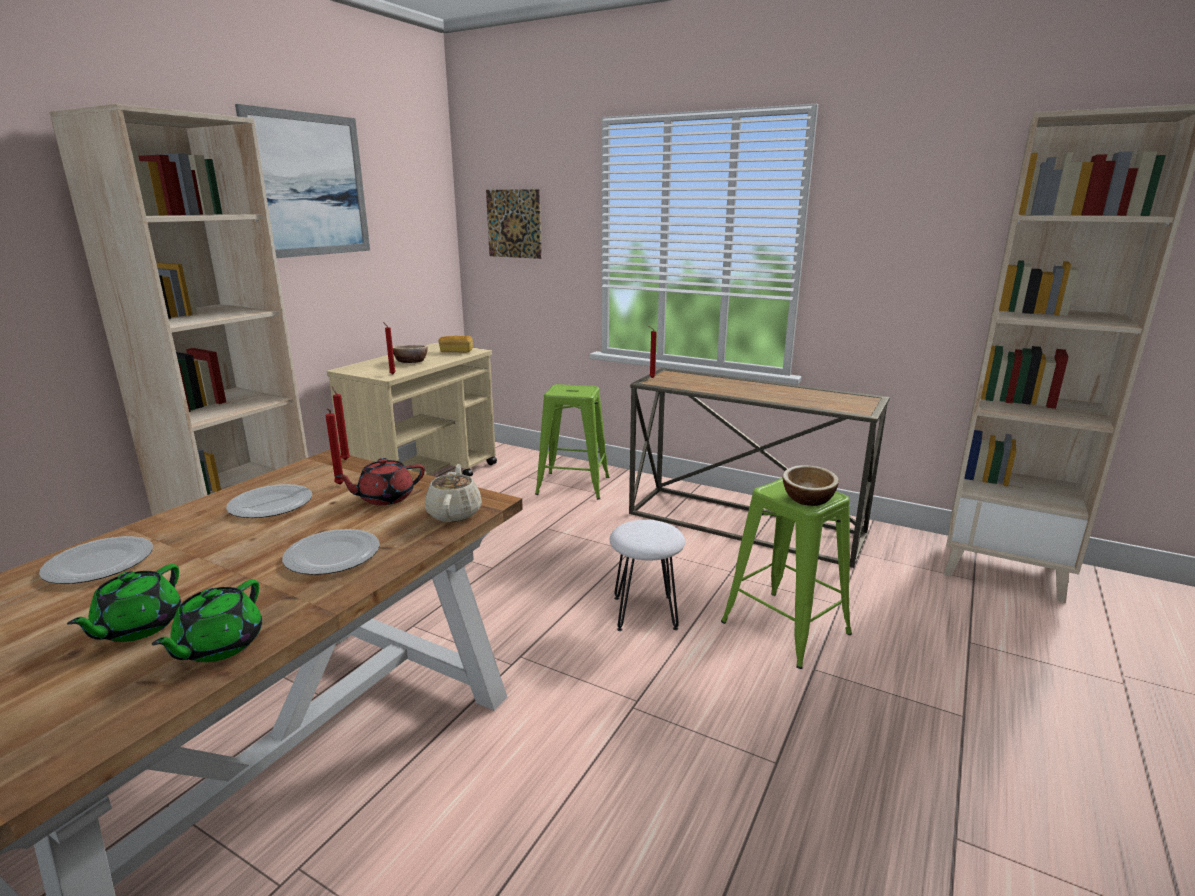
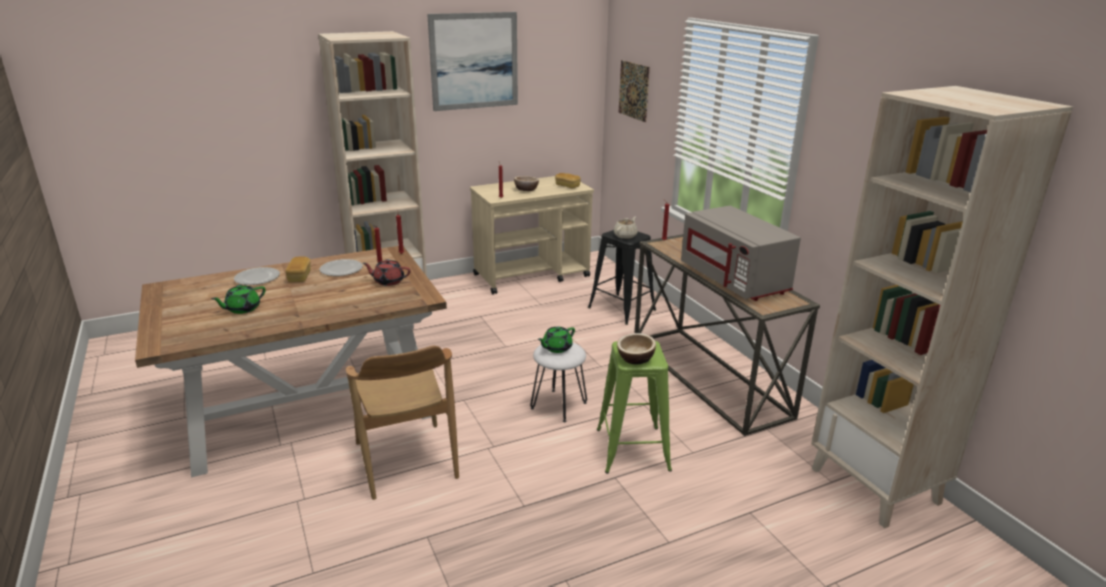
camera: 35 degrees right, 5 degrees up
(199, 536) = (299, 277): none -> bread
(218, 646) = (256, 325): green teapot -> green teapot (556, 348)
(332, 555) = (332, 302): plate -> none
(454, 513) = (405, 299): beige teapot -> beige teapot (625, 235)
(543, 787) = (406, 460): none -> brown chair
(572, 485) = (621, 309): green stool -> black stool
(784, 395) = (734, 280): none -> grey microwave

